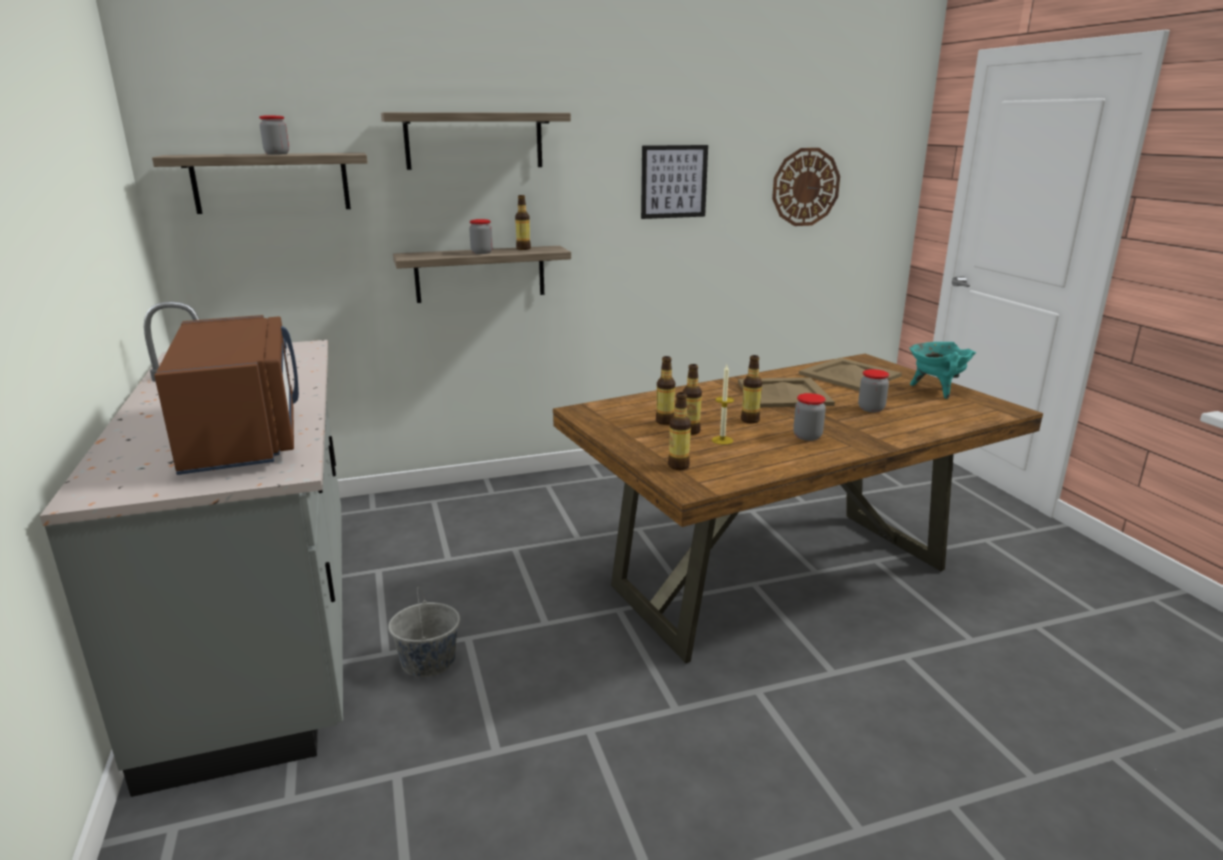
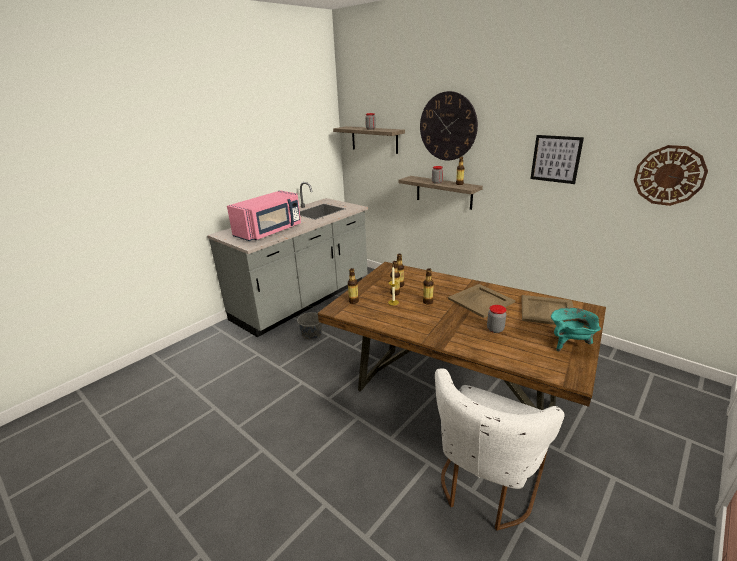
camera: 60 degrees right, 5 degrees up
(244, 436) = (270, 231): brown microwave -> pink microwave
(474, 140) = (448, 126): shelf -> wall clock
(807, 436) = (425, 320): jar -> none
(969, 627) = (485, 486): none -> white chair

